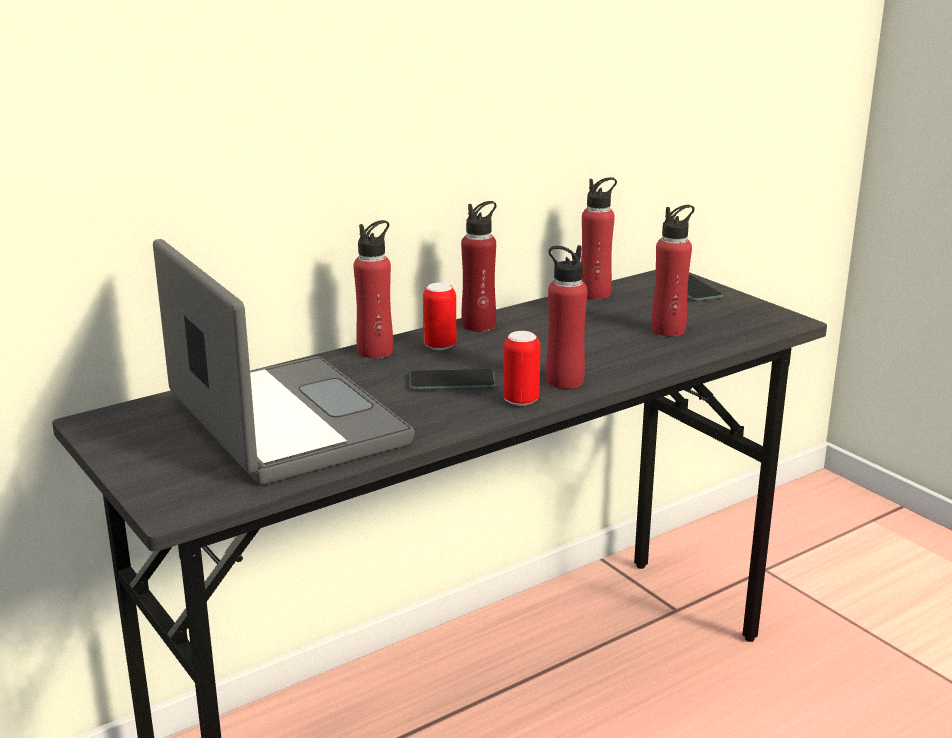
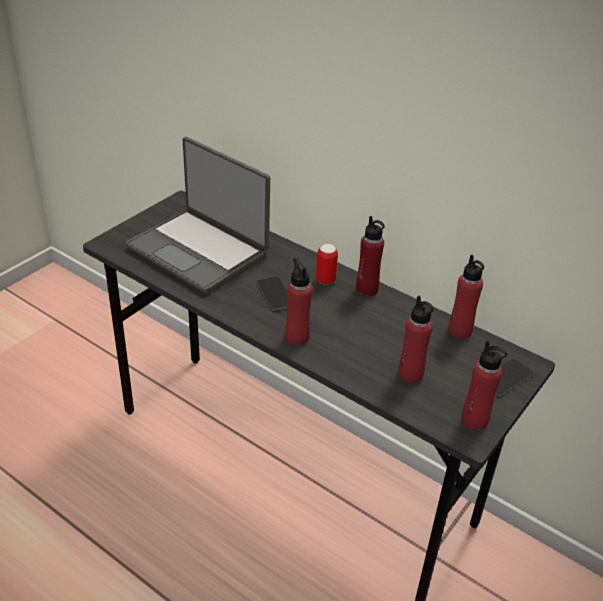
camera: 70 degrees right, 15 degrees up
(283, 423) = (199, 251): laptop -> laptop turned 90 degrees clockwise
(375, 351) = (304, 259): red bottle -> red bottle (475, 420)
(521, 400) = (260, 324): can -> none

